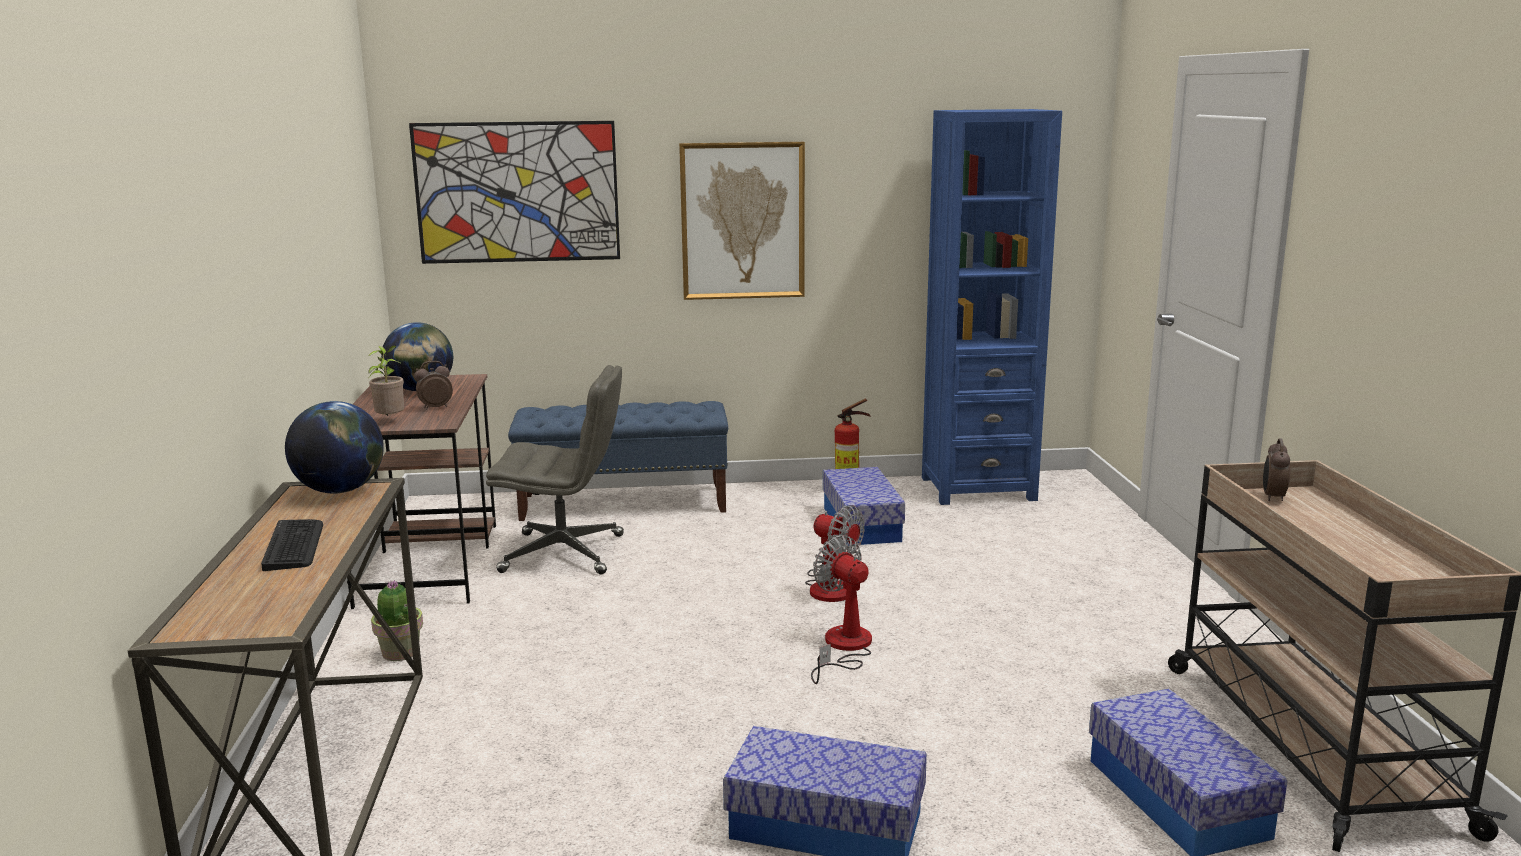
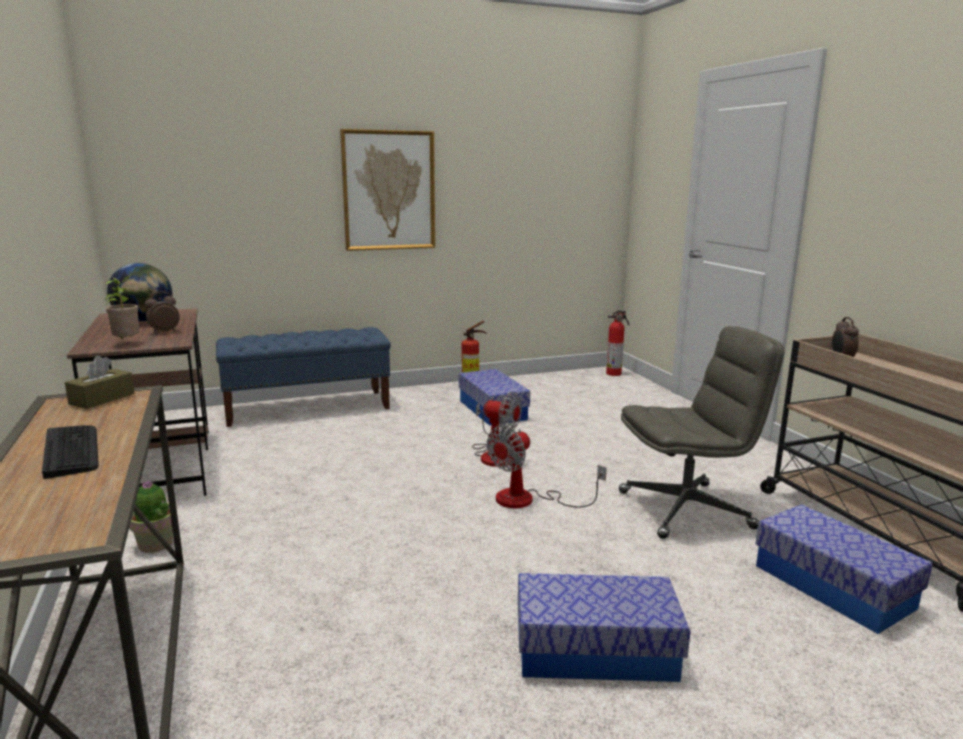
camera: 15 degrees left, 0 degrees up
(340, 490) = (102, 399): globe -> brown tissue box
(517, 192) = (210, 164): picture -> none
(565, 553) = (275, 448): grey office chair -> grey office chair (686, 509)
(843, 648) = (528, 500): fan -> fan turned 90 degrees counterclockwise
(977, 489) = (558, 381): blue bookcase -> none
(1070, 482) = (614, 373): none -> fire extinguisher

